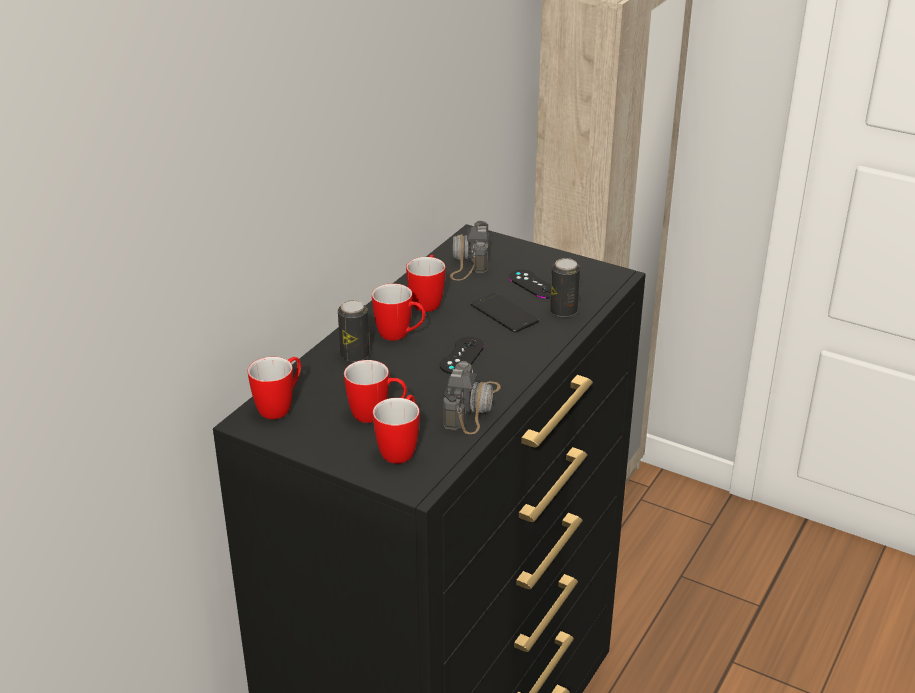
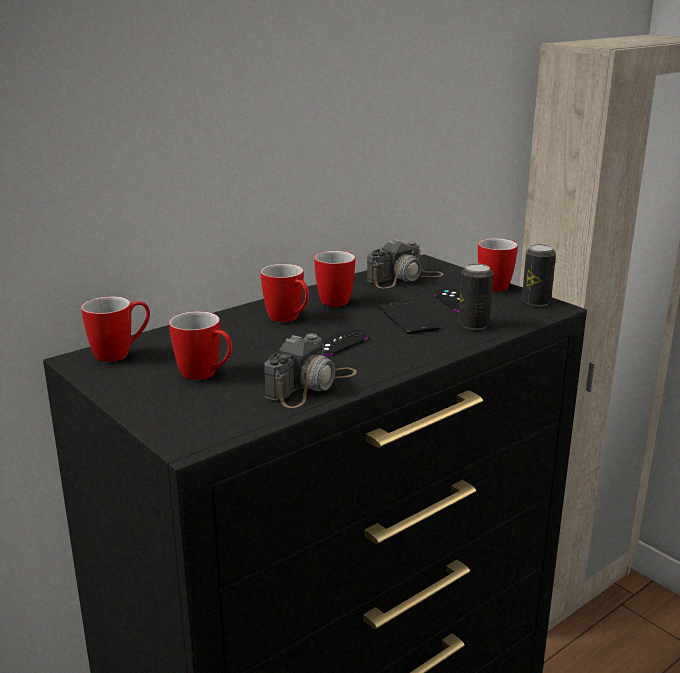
camera: 20 degrees right, 10 degrees down
(355, 355) = (231, 327): can -> can (536, 302)
(401, 449) = (203, 407): mug -> mug (498, 285)
(469, 261) = (405, 278): camera -> camera turned 150 degrees counterclockwise

